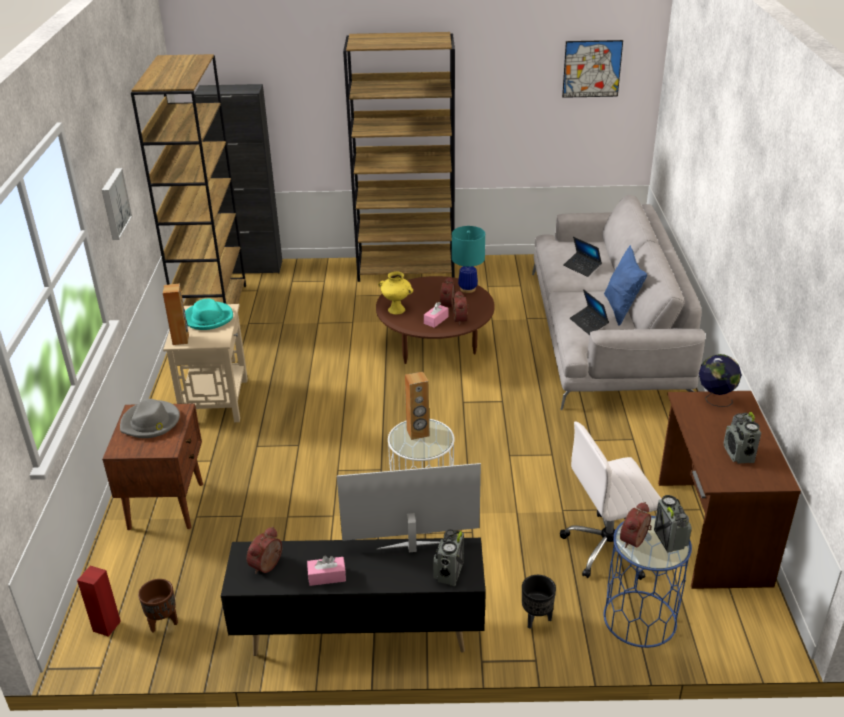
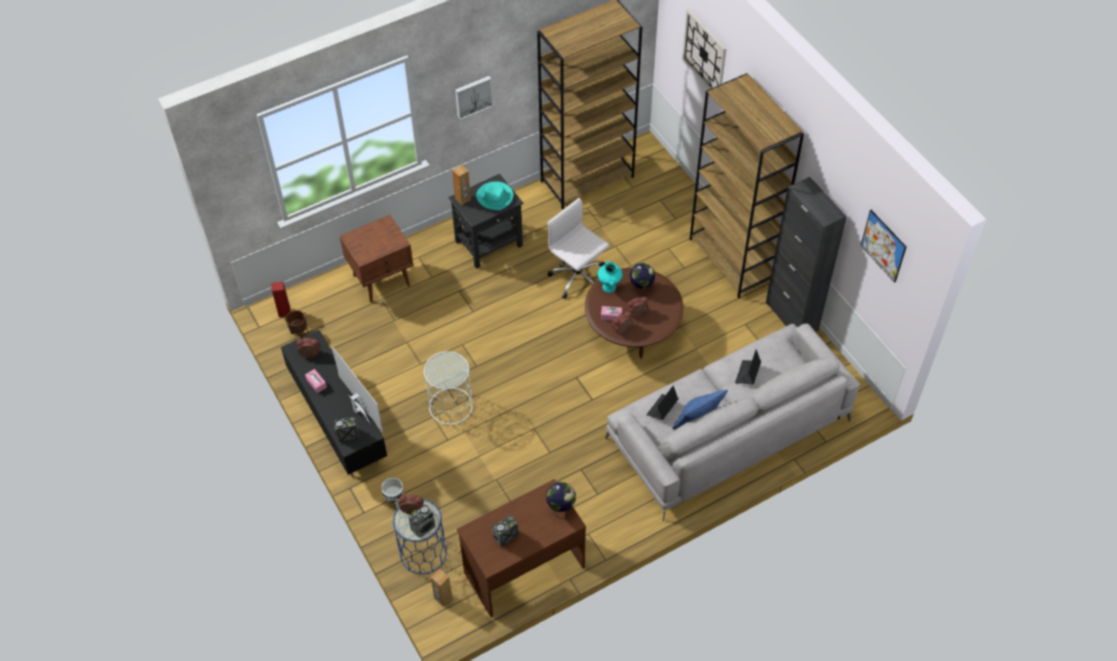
camera: 60 degrees right, 20 degrees up
(150, 422) = (381, 236): grey hat -> none
(215, 400) = (489, 243): beige side table -> black side table
(252, 267) = (661, 165): black cabinet -> black cabinet (791, 316)
(269, 73) = (704, 53): none -> wall clock
(397, 310) = (609, 287): yellow vase -> turquoise vase
(417, 293) = (641, 287): none -> globe
(418, 433) = (450, 366): brown speaker -> brown speaker (443, 598)
(467, 289) = (668, 315): turquoise table lamp -> none
(537, 619) = (395, 501): black planter -> white planter
(608, 548) = (475, 517): white office chair -> white office chair (578, 278)

